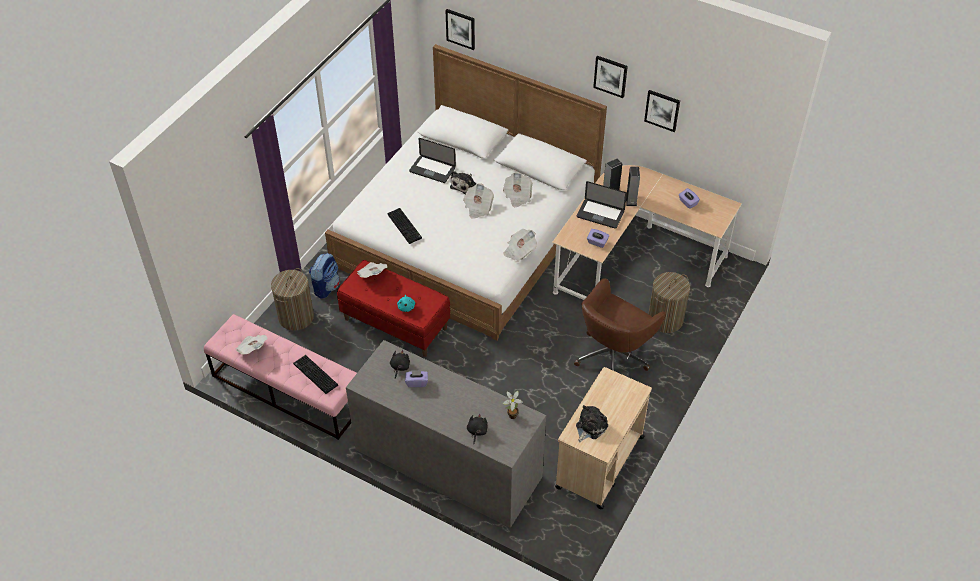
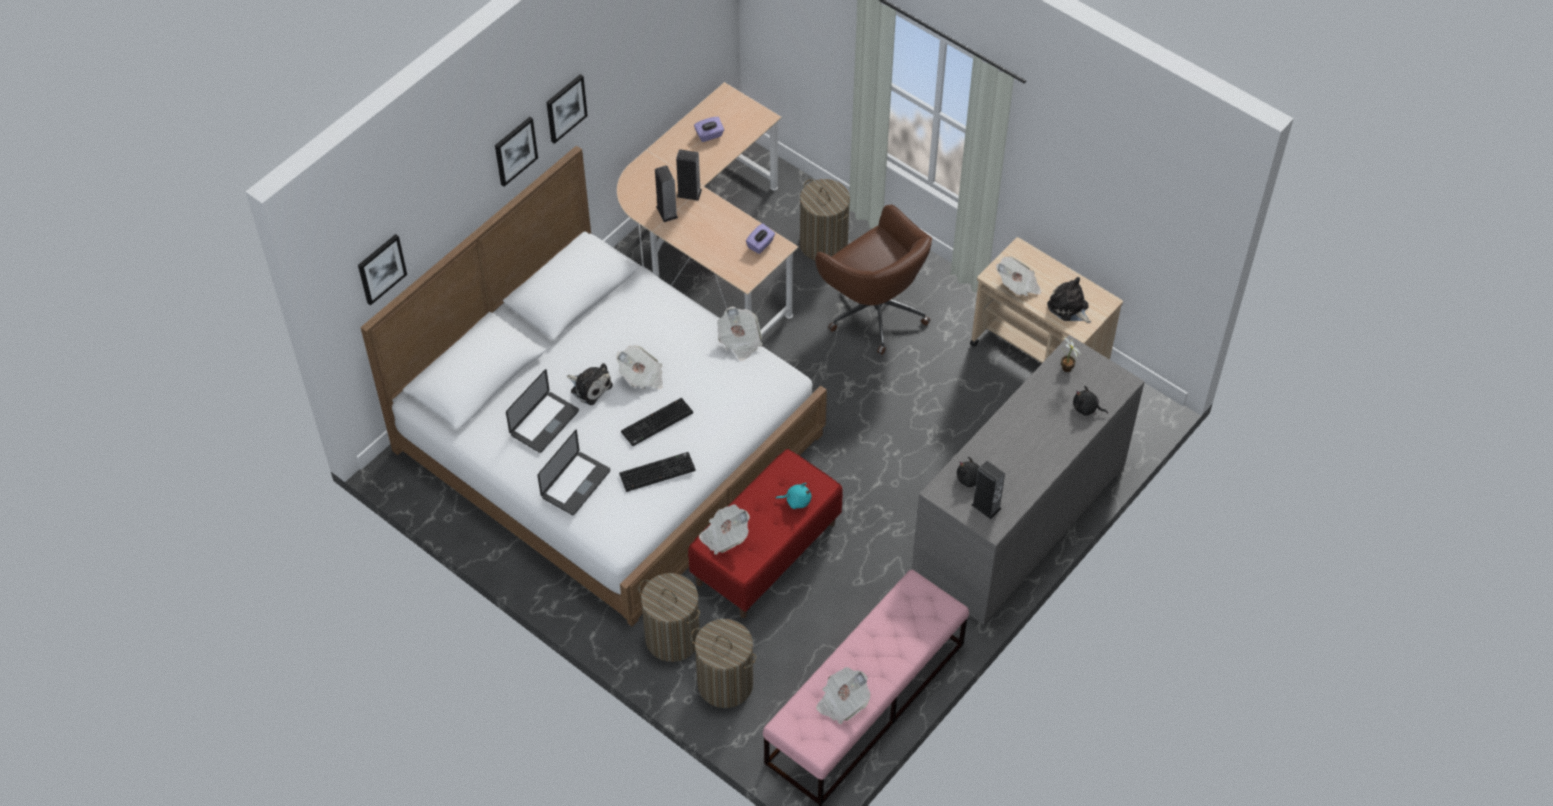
camera: 80 degrees left, 5 degrees up
(314, 375) = (904, 624): keyboard -> keyboard (657, 424)
(326, 287) = (672, 638): backpack -> laundry basket
(378, 378) = (986, 506): none -> speaker
(417, 382) = (999, 463): purple tissue box -> none
(517, 196) = (630, 326): newspaper -> newspaper (1018, 285)
(600, 214) = (708, 231): laptop -> laptop (576, 484)
(662, 110) = (625, 79): picture -> picture (515, 150)

